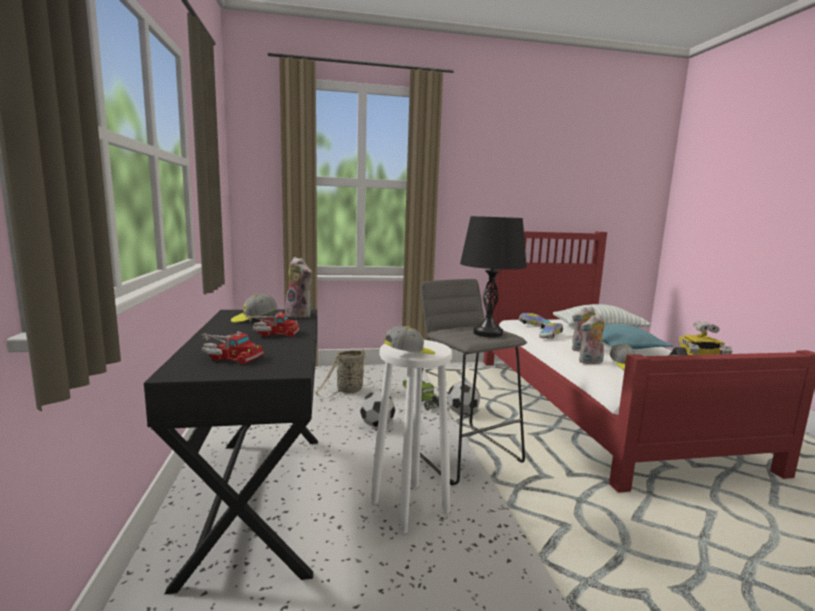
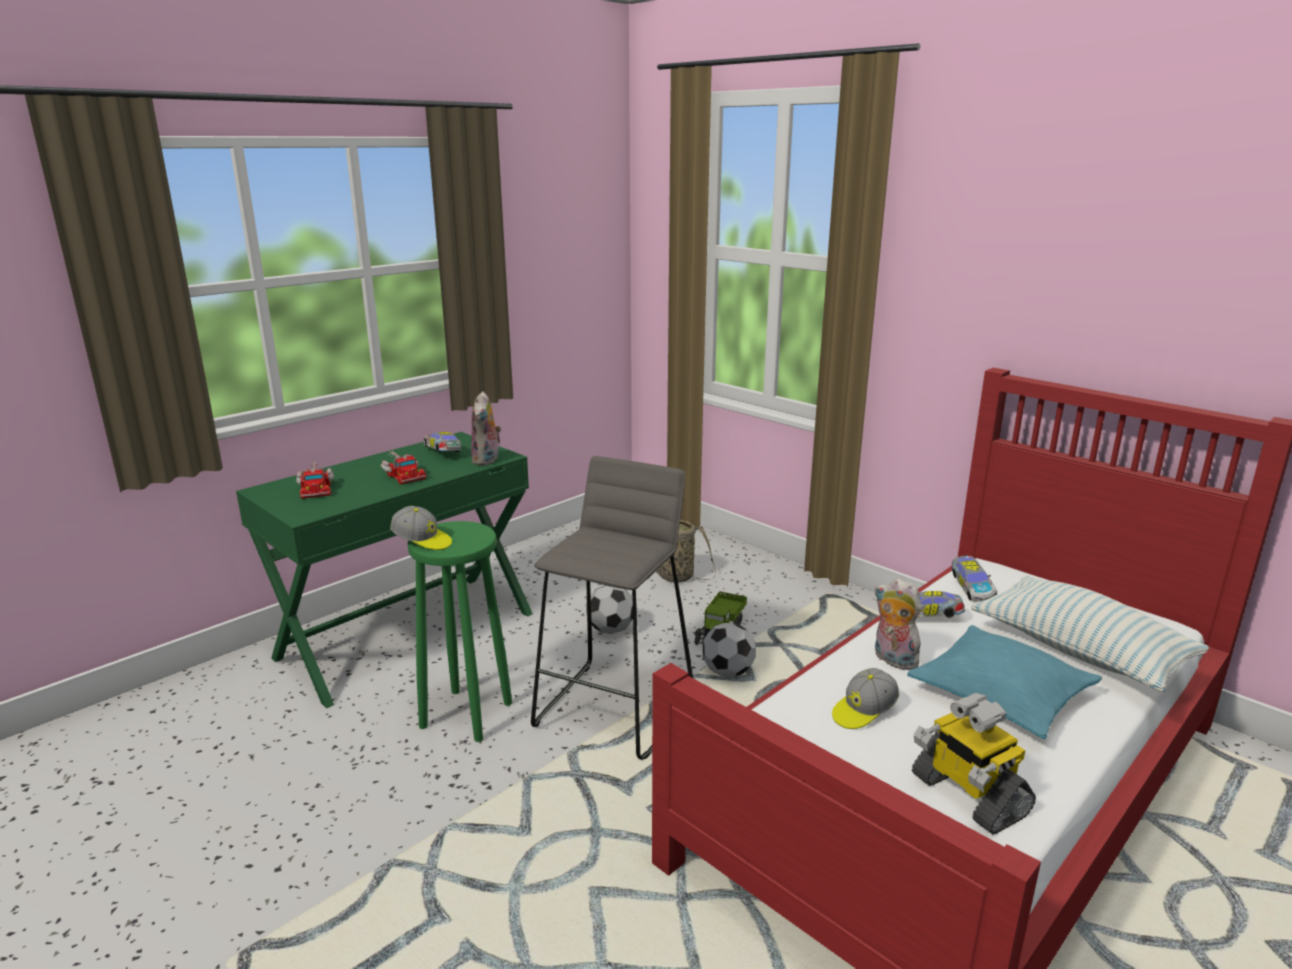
camera: 55 degrees right, 10 degrees up
(254, 319) = (443, 453): cap -> toy car
(258, 498) = (407, 634): black desk -> green desk
(409, 506) = (467, 714): white stool -> green stool
(488, 333) = (610, 555): black table lamp -> none
(590, 362) = (832, 678): plush toy -> none

